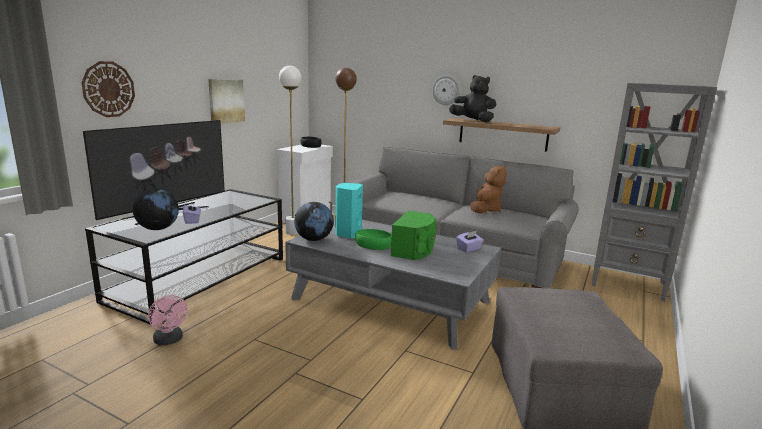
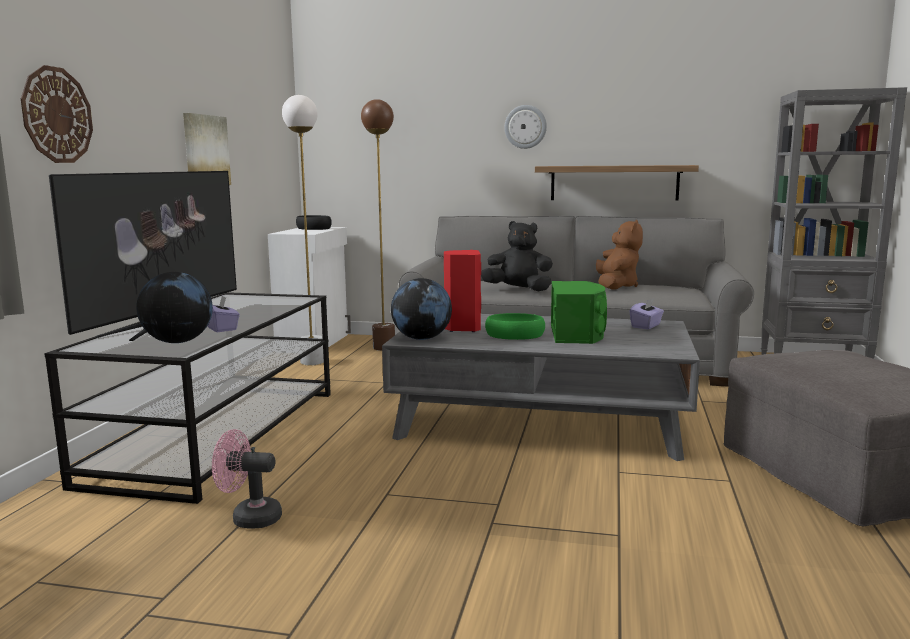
camera: 15 degrees left, 5 degrees down
(169, 340) = (249, 518): pink fan -> pink fan turned 150 degrees clockwise
(347, 234) = (462, 328): turquoise speaker -> red speaker
(473, 121) = (574, 165): black plush toy -> black plush toy (518, 290)

